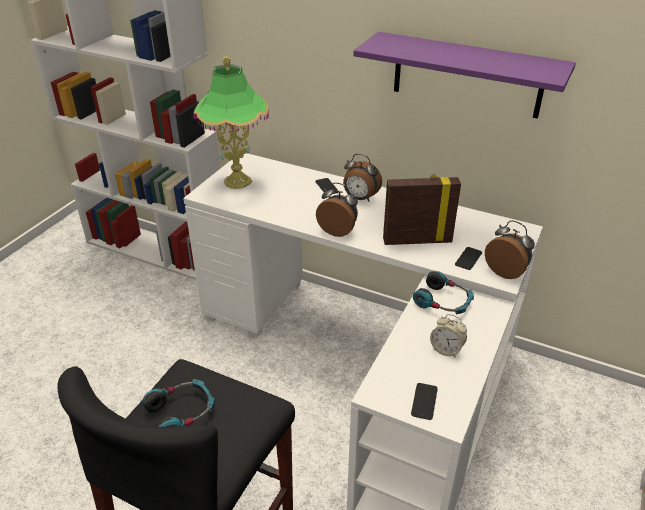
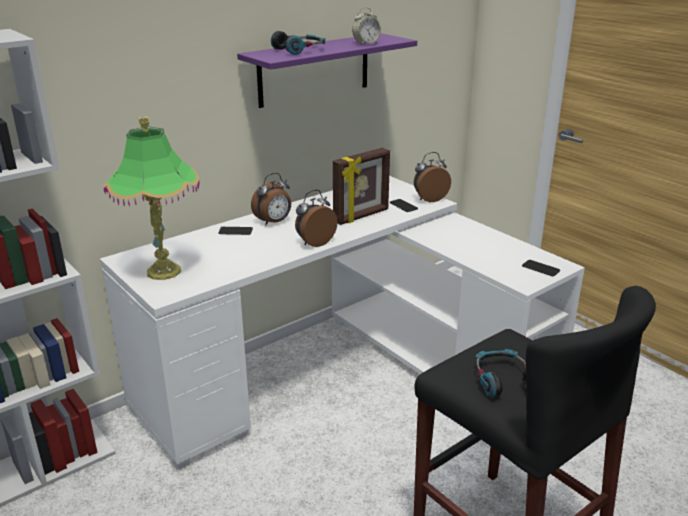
camera: 65 degrees left, 10 degrees down
(417, 240) = (362, 216): picture frame -> picture frame turned 150 degrees counterclockwise
(443, 302) = (436, 234): headphones -> headphones (300, 50)
(446, 349) = (491, 247): alarm clock -> alarm clock (366, 44)

